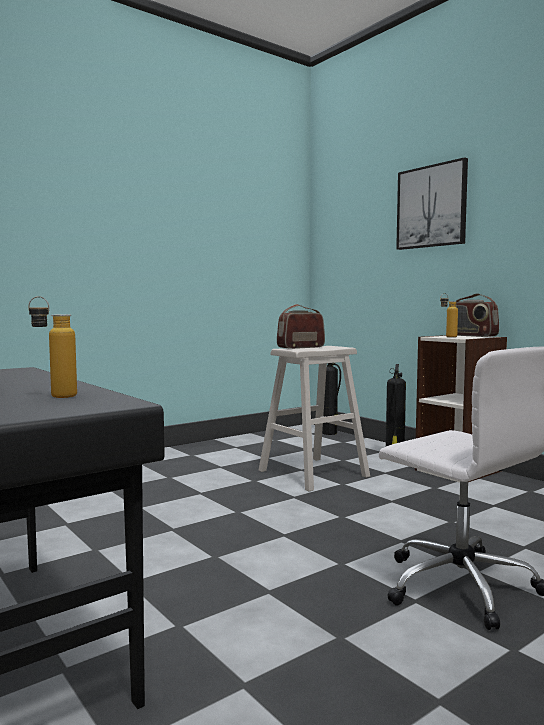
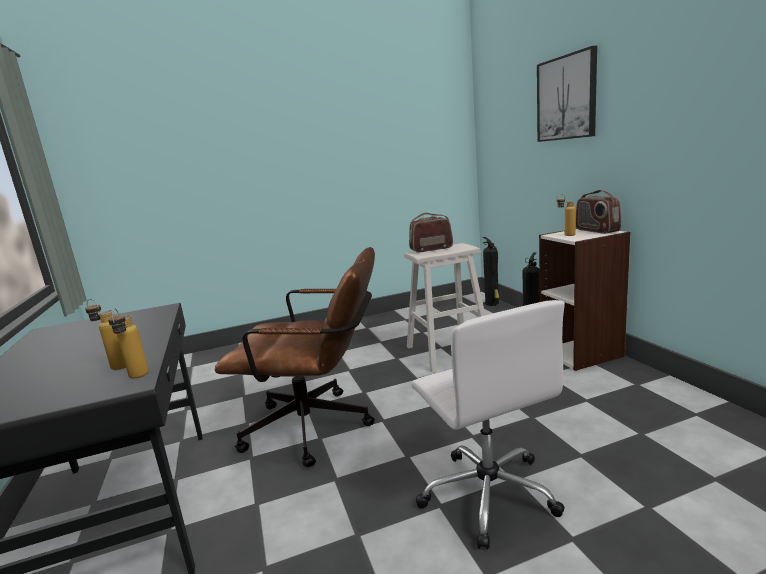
camera: 20 degrees right, 10 degrees up
(113, 400) = (136, 378): none -> bottle
(205, 547) = (319, 427): none -> brown office chair

